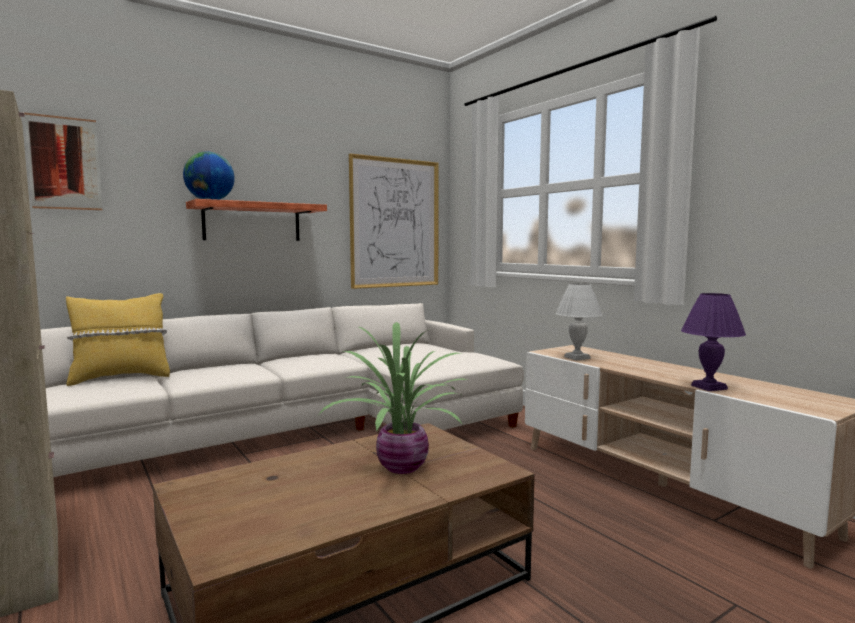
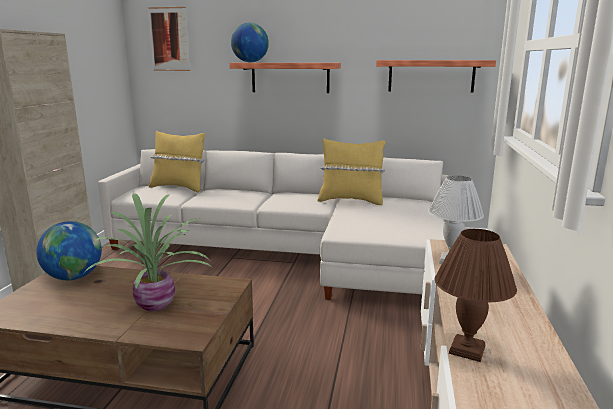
camera: 45 degrees right, 10 degrees up
(225, 486) = (74, 277): none -> globe
(365, 352) = (351, 201): none -> yellow pillow
(395, 223) = (431, 76): picture -> shelf
(710, 387) = (467, 350): purple table lamp -> brown table lamp

